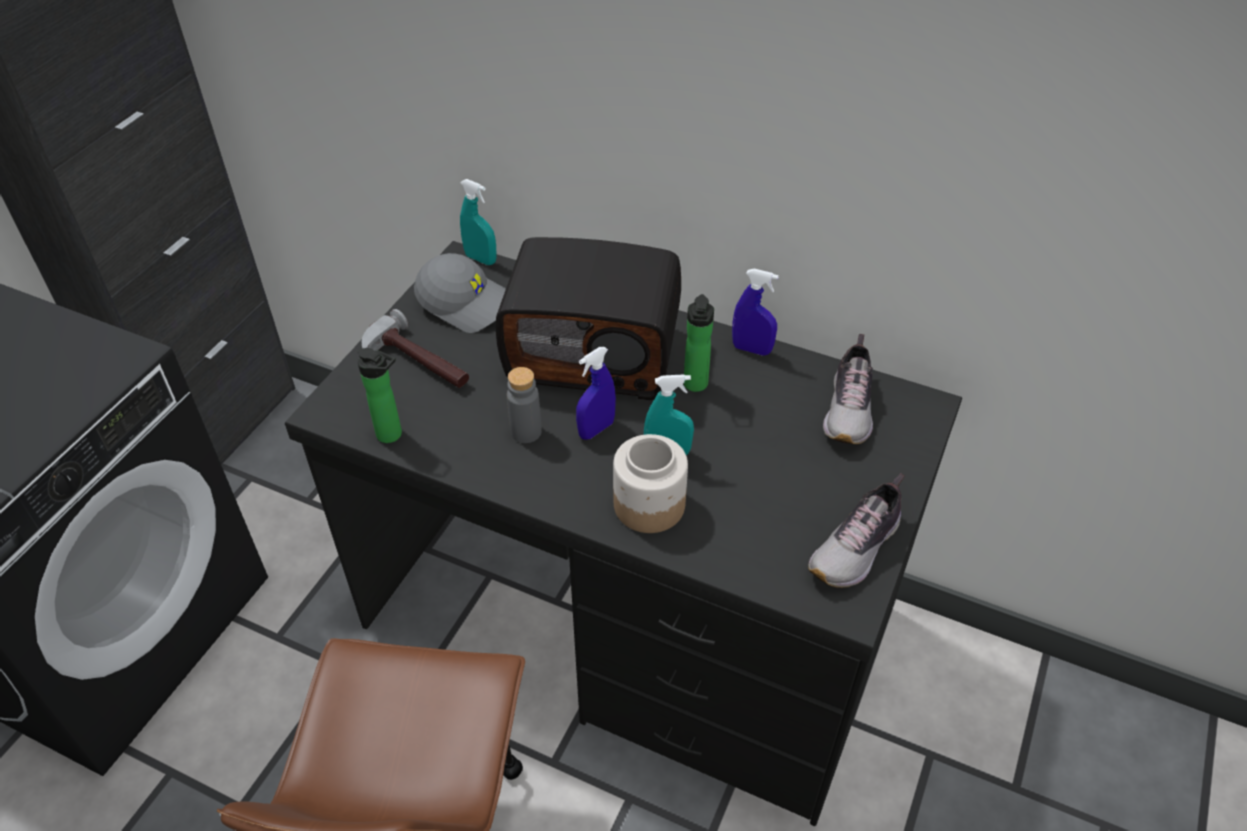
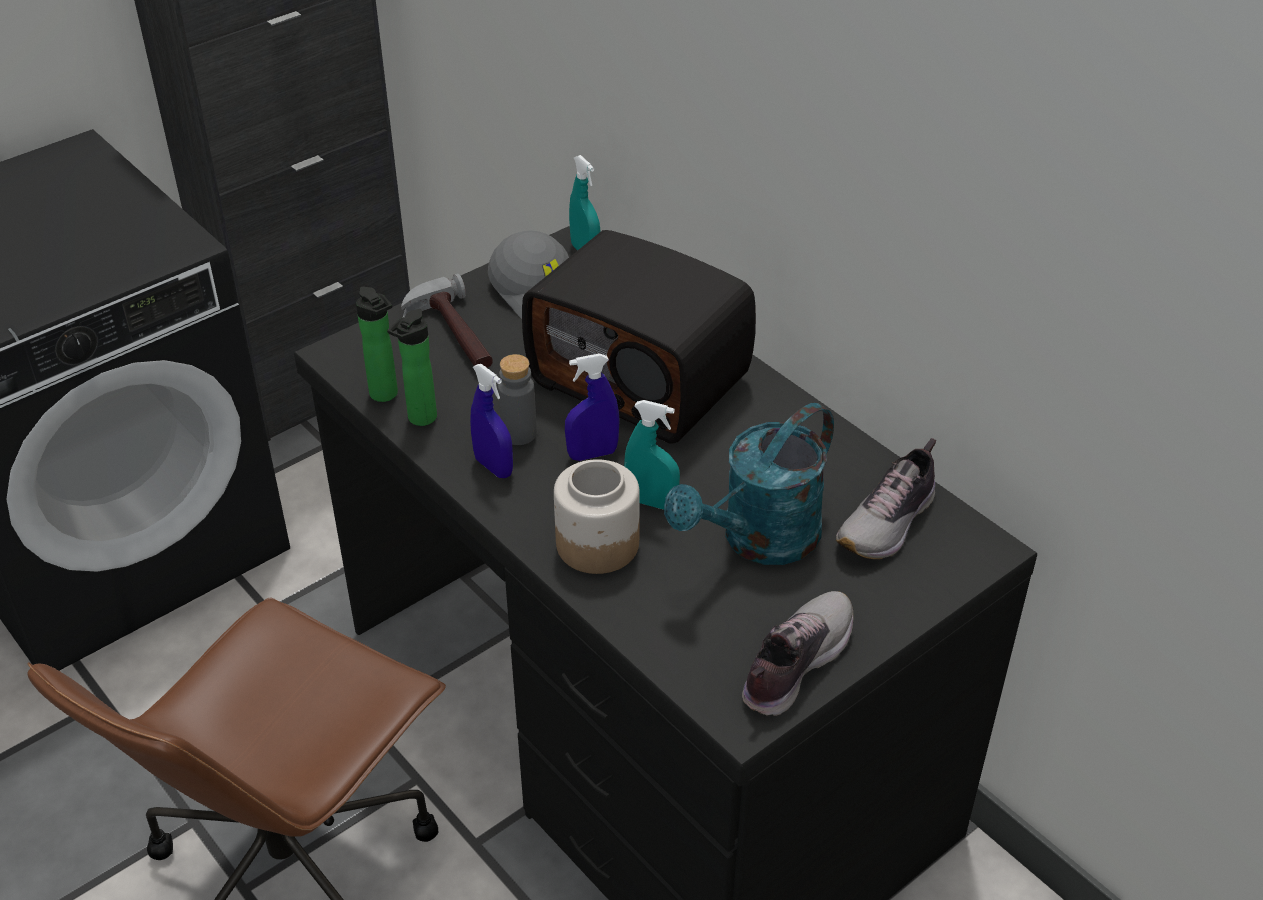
camera: 25 degrees right, 5 degrees down
(695, 386) = (728, 445): bottle -> bottle (419, 419)
(751, 349) = (819, 427): blue spray bottle -> blue spray bottle (493, 467)
(768, 458) = (758, 541): none -> turquoise watering can
(857, 548) = (793, 663): shoe -> shoe turned 150 degrees clockwise

